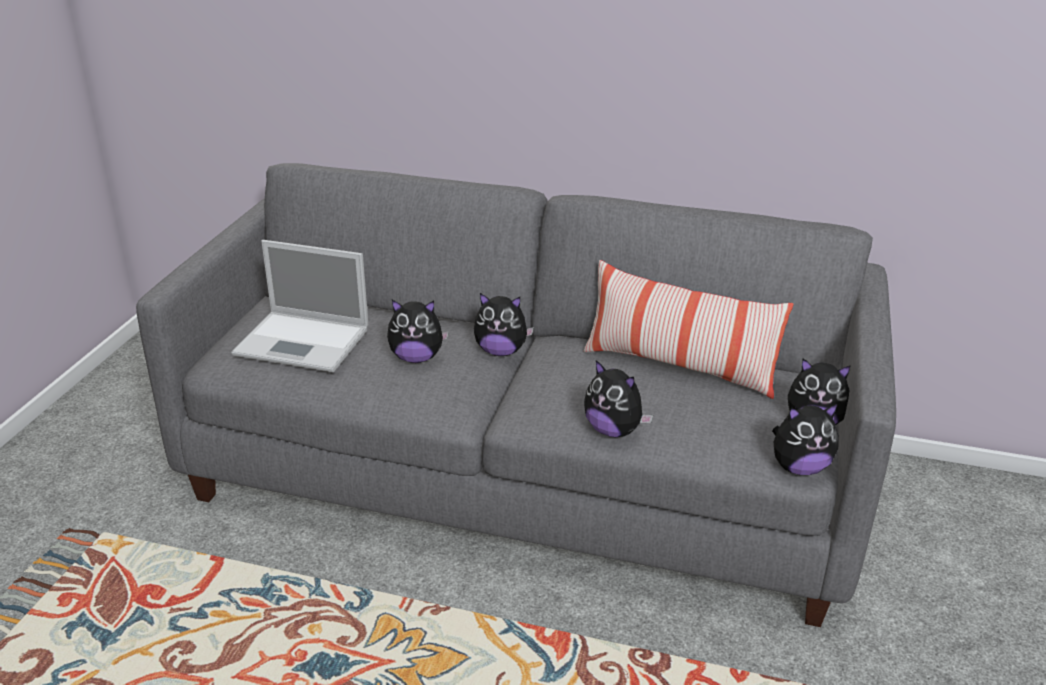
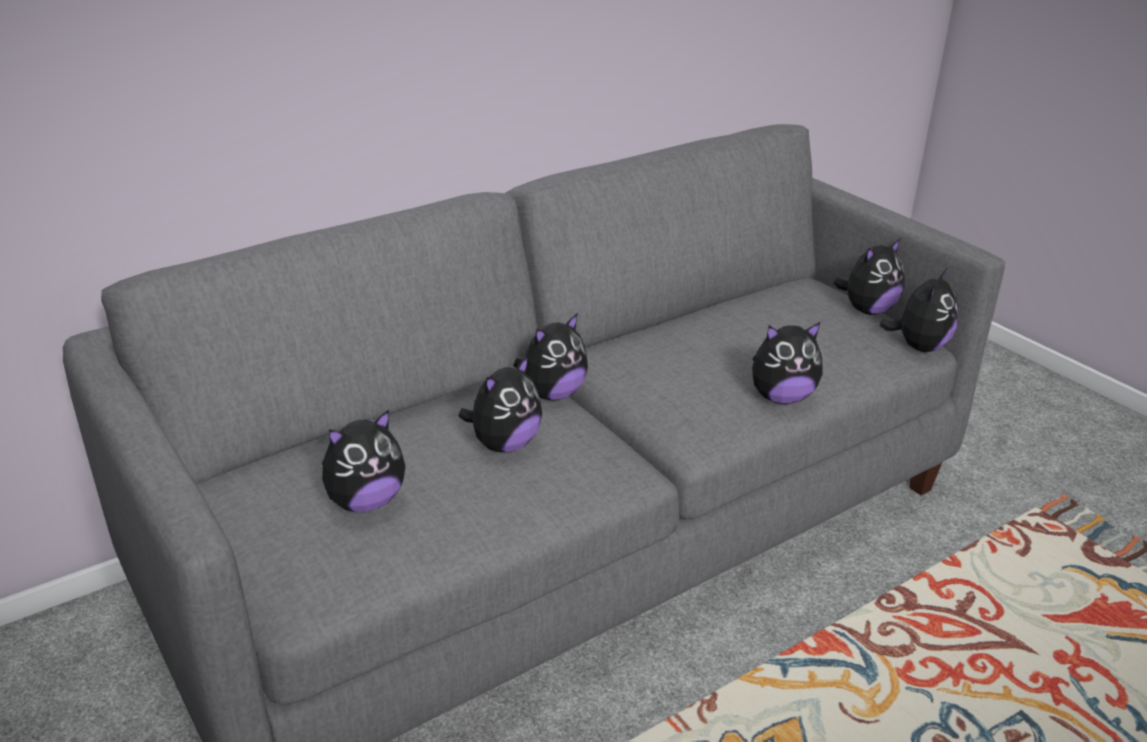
camera: 50 degrees left, 0 degrees up
(304, 342) = (365, 502): laptop -> plush toy
(679, 367) = (724, 320): pillow -> none

